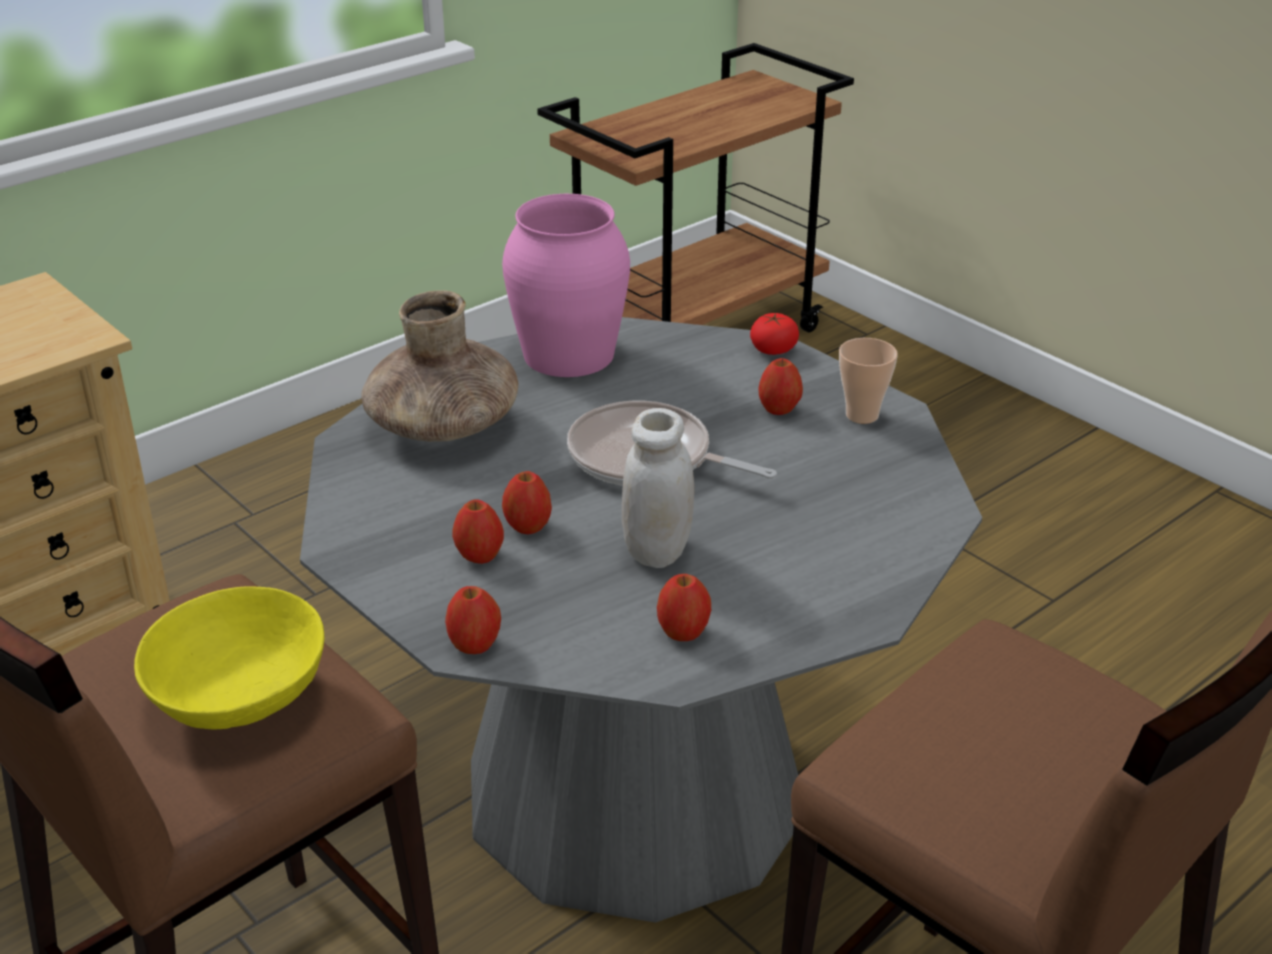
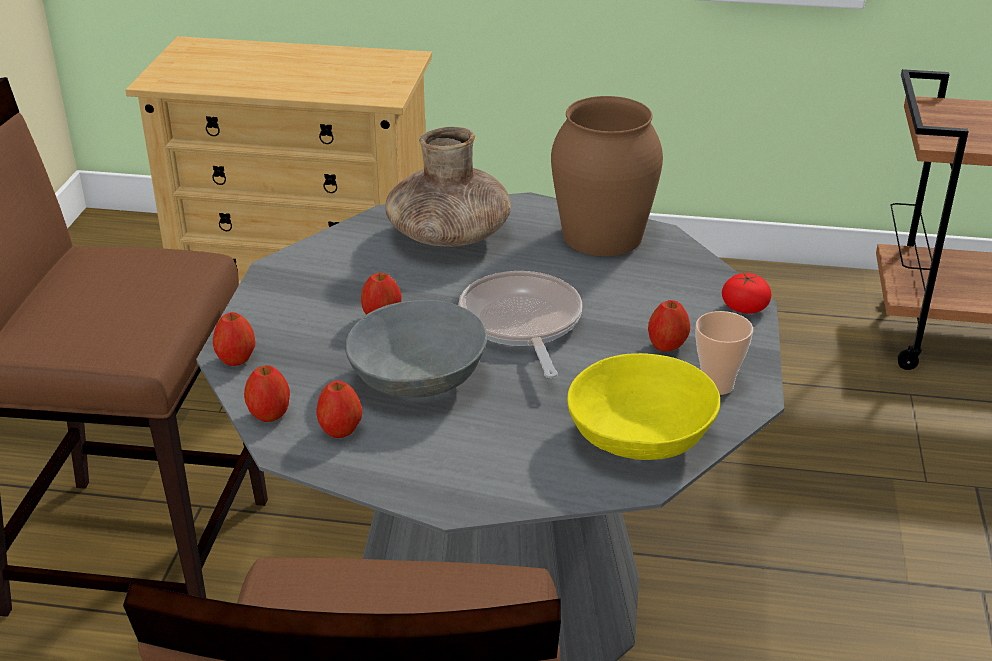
camera: 50 degrees right, 0 degrees up
(239, 694) = (109, 309): yellow bowl -> yellow bowl (641, 437)
(479, 555) = (328, 316): apple -> apple (270, 414)
(567, 354) = (601, 235): pink vase -> brown vase
(657, 551) = (418, 378): white jar -> grey bowl

